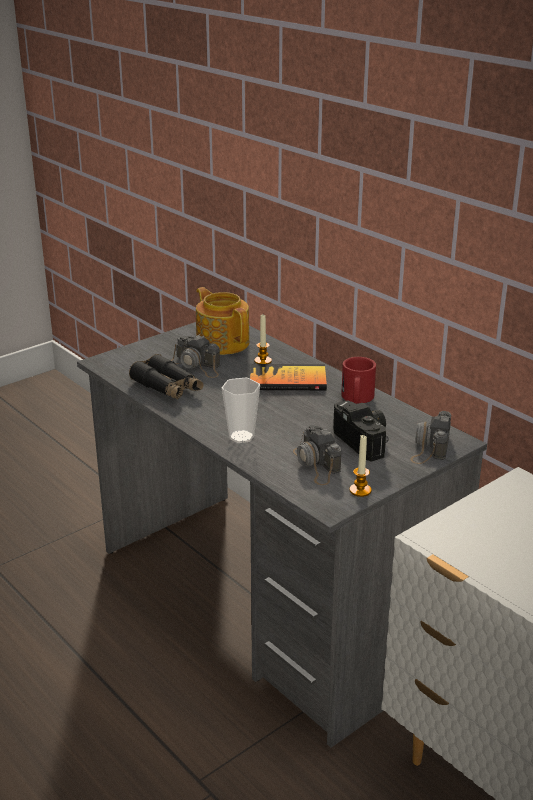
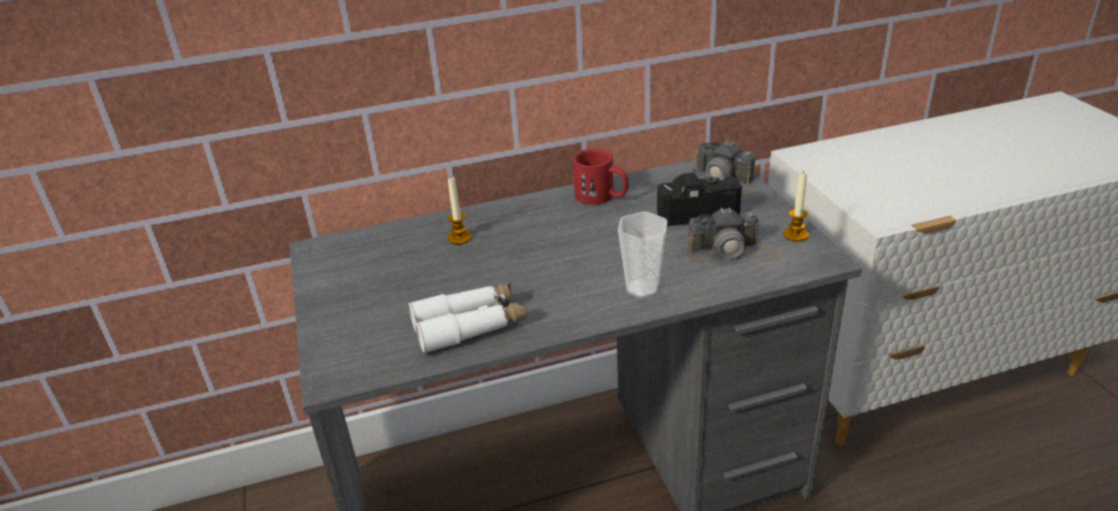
camera: 65 degrees left, 5 degrees up
(167, 387) = (469, 326): black binoculars -> white binoculars
(197, 366) = (427, 290): camera -> none
(222, 342) = (379, 258): teapot -> none
(288, 380) = (524, 230): book -> none

